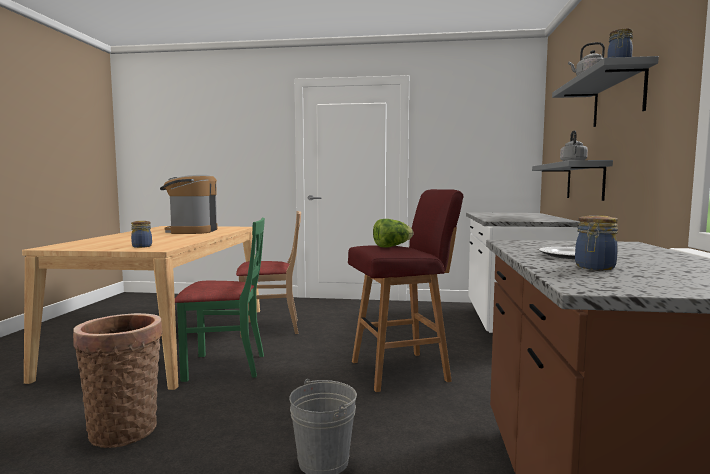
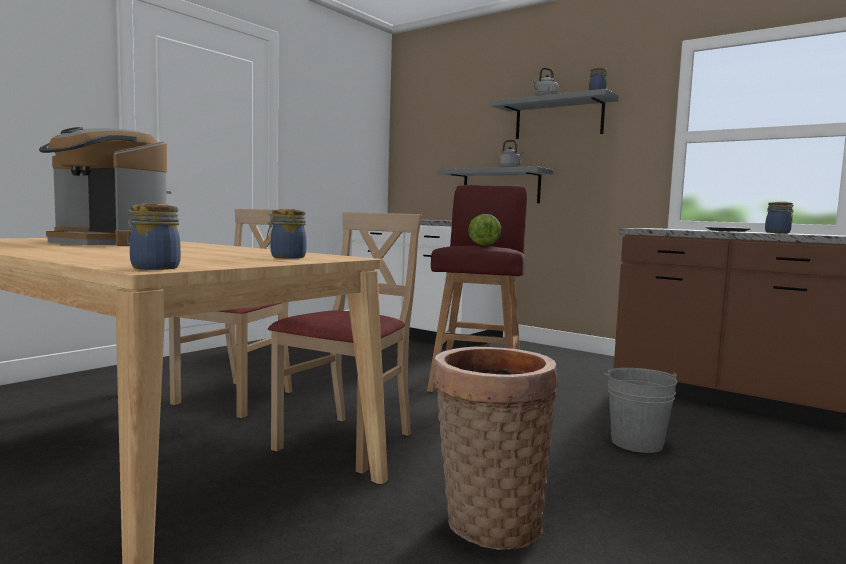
camera: 60 degrees left, 0 degrees up
(51, 247) = (153, 268): none -> jar
(225, 366) = (347, 442): green chair -> beige chair

